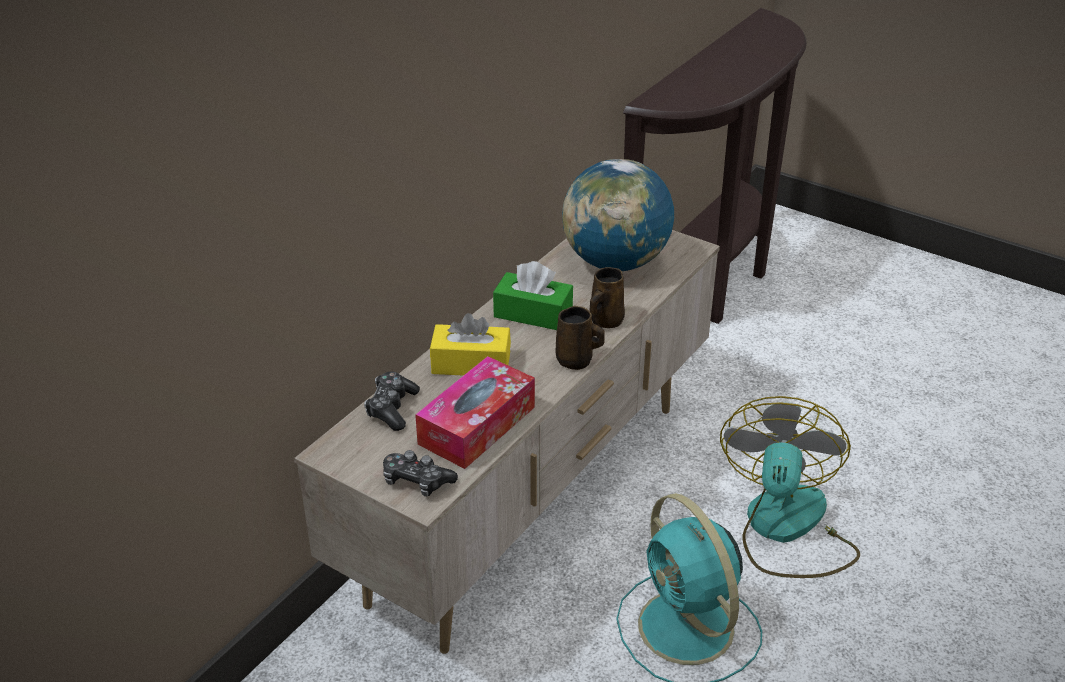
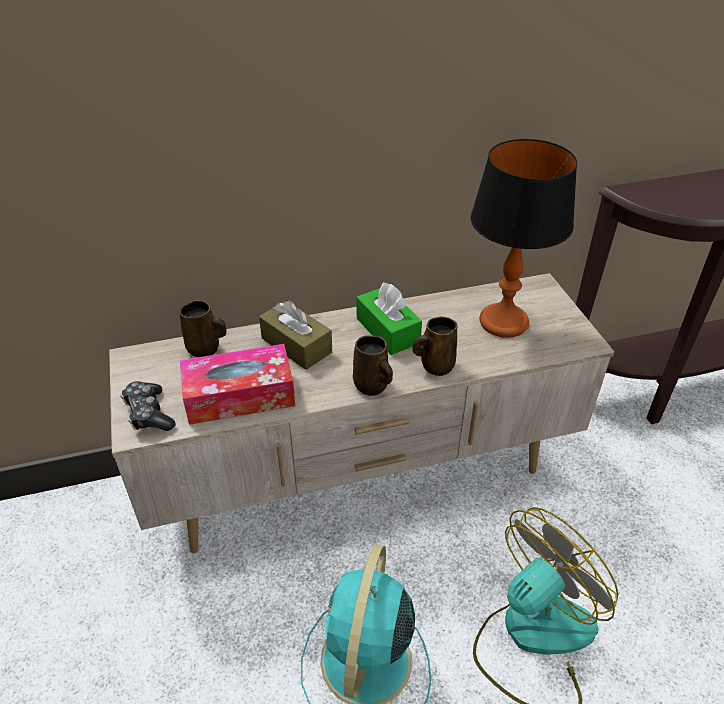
camera: 40 degrees right, 5 degrees up
(392, 408) = (205, 349): game controller -> brown mug
(471, 363) = (296, 345): yellow tissue box -> brown tissue box
(615, 262) = (502, 322): globe -> table lamp

